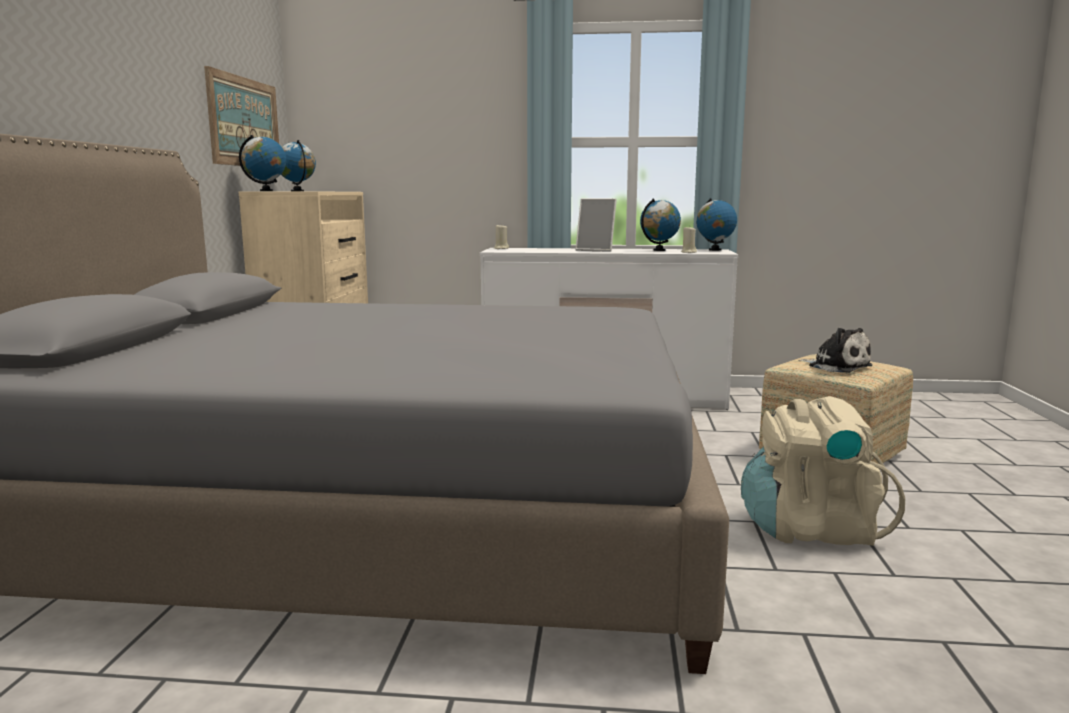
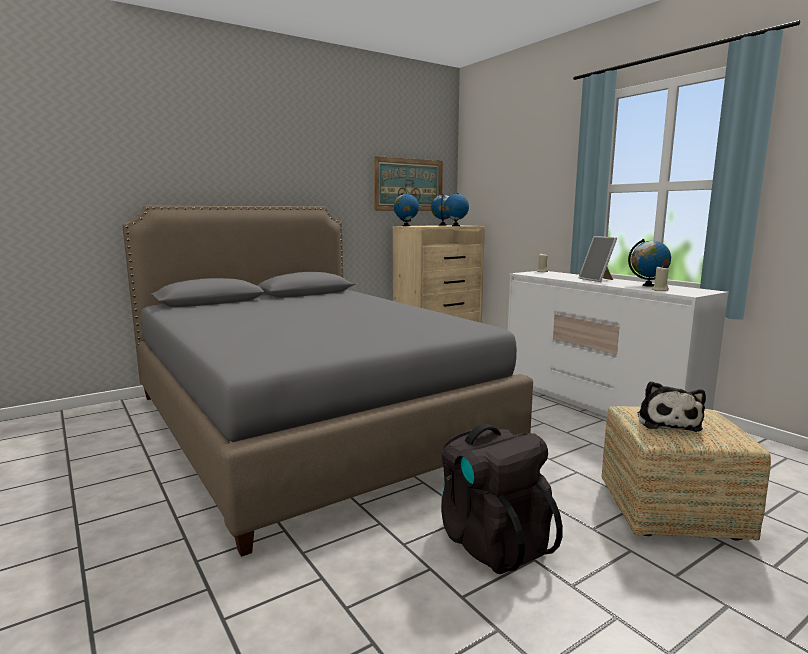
camera: 50 degrees right, 0 degrees up
(714, 250) = (704, 291): globe -> globe (455, 226)
(811, 530) = (491, 541): beige backpack -> black backpack

